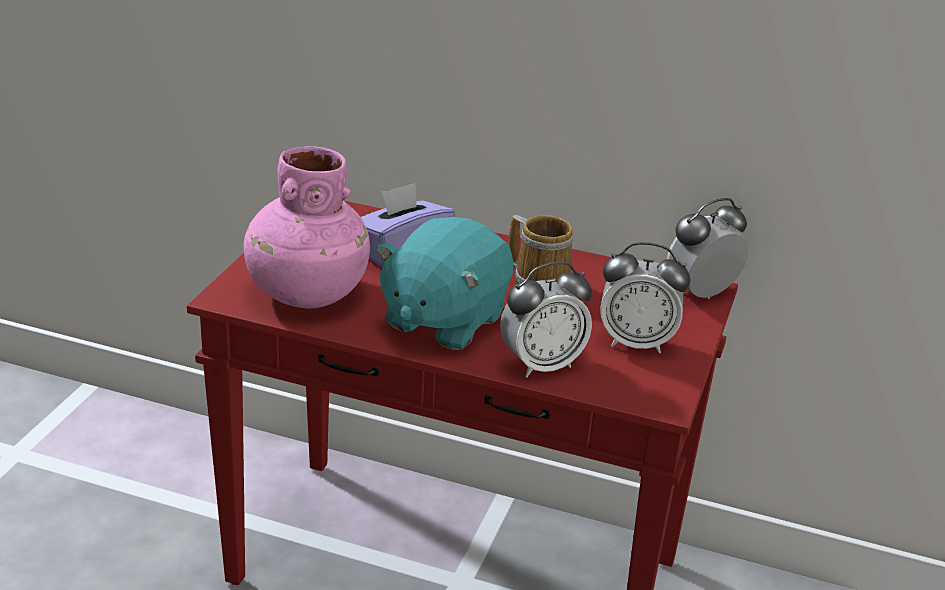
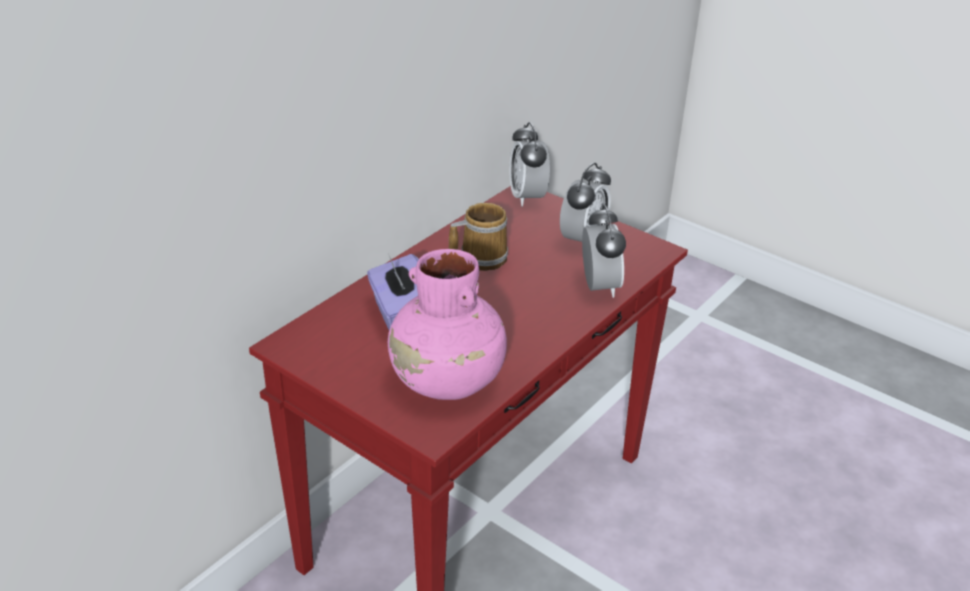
camera: 70 degrees left, 5 degrees up
(443, 320) = (520, 317): turquoise plush toy -> none

